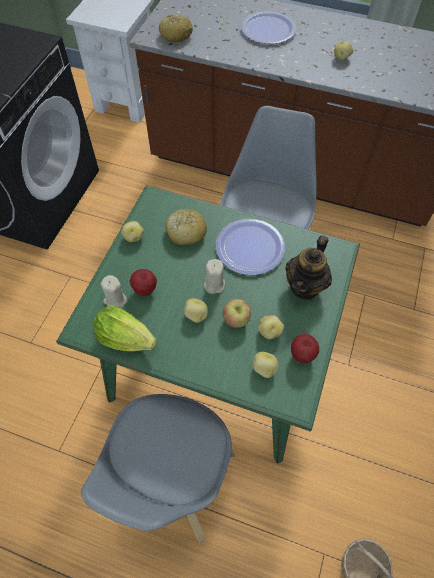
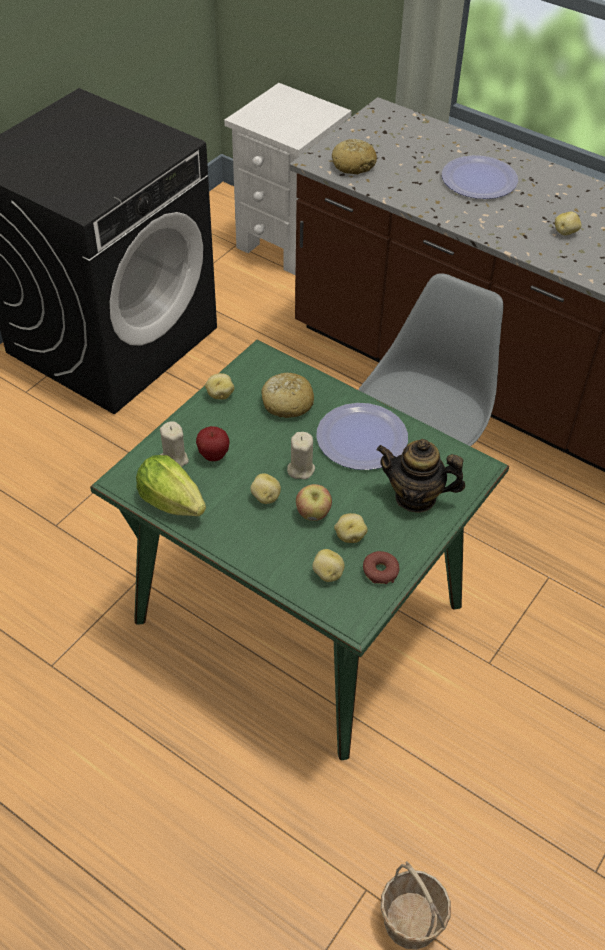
camera: 15 degrees right, 10 degrees down
(172, 482) = (188, 743): grey chair -> none
(302, 355) = (380, 571): apple -> donut
(305, 286) = (416, 497): teapot -> teapot turned 60 degrees clockwise

